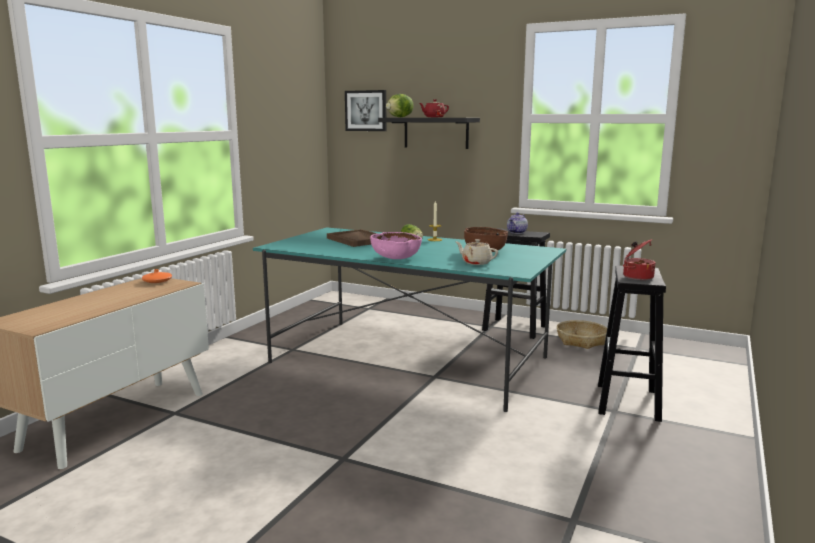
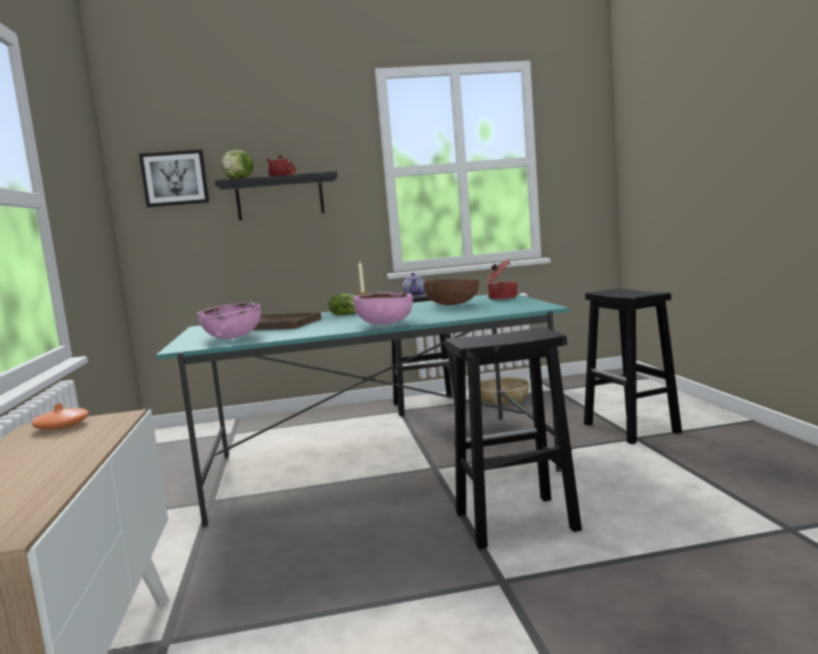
camera: 35 degrees left, 5 degrees down
(312, 244) = (233, 337): none -> pink bowl
(412, 430) = (514, 522): none -> black stool
(476, 262) = (477, 311): beige teapot -> none
(637, 277) = (630, 293): cooking pot -> cooking pot (501, 298)

